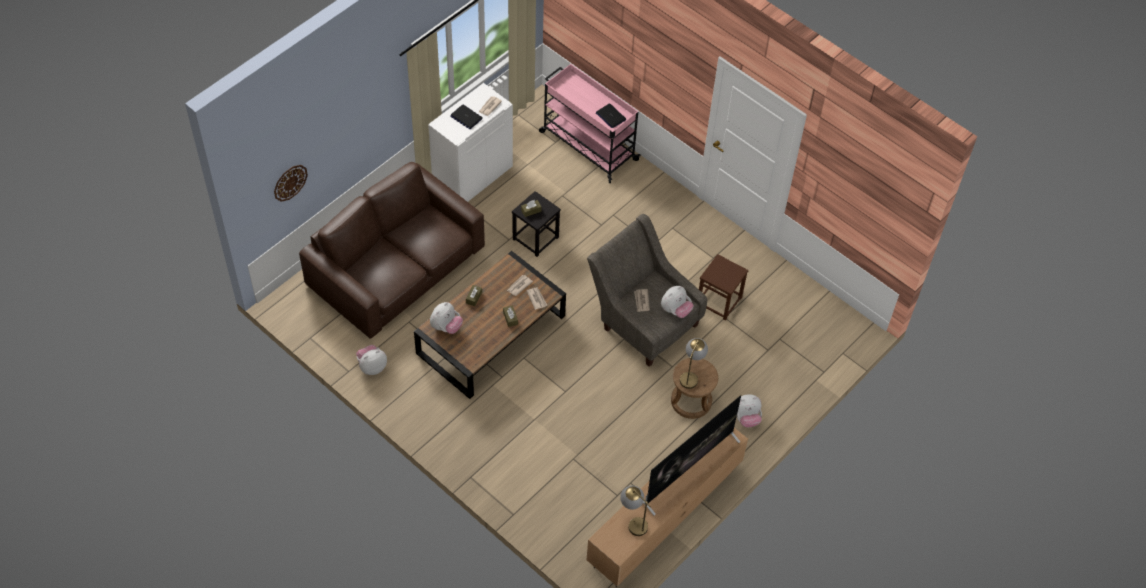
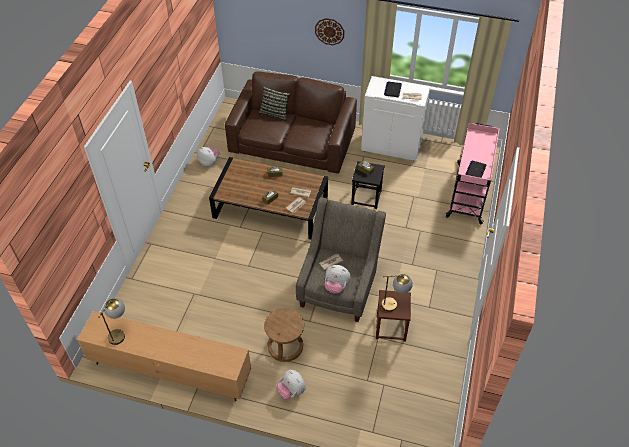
camera: 65 degrees right, 5 degrees down
(290, 182) = (259, 27): wall clock -> wall clock (329, 31)
(369, 254) = (275, 113): none -> pillow
(446, 327) = (242, 170): plush toy -> none
(688, 469) = (185, 350): television -> none
(690, 375) = (282, 321): table lamp -> table lamp (394, 304)

